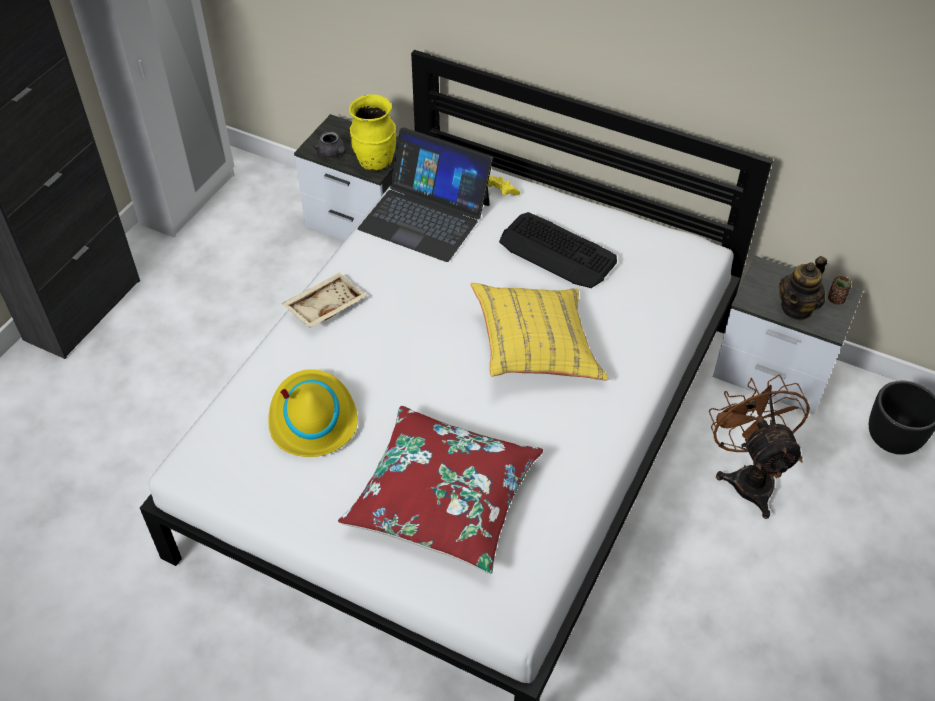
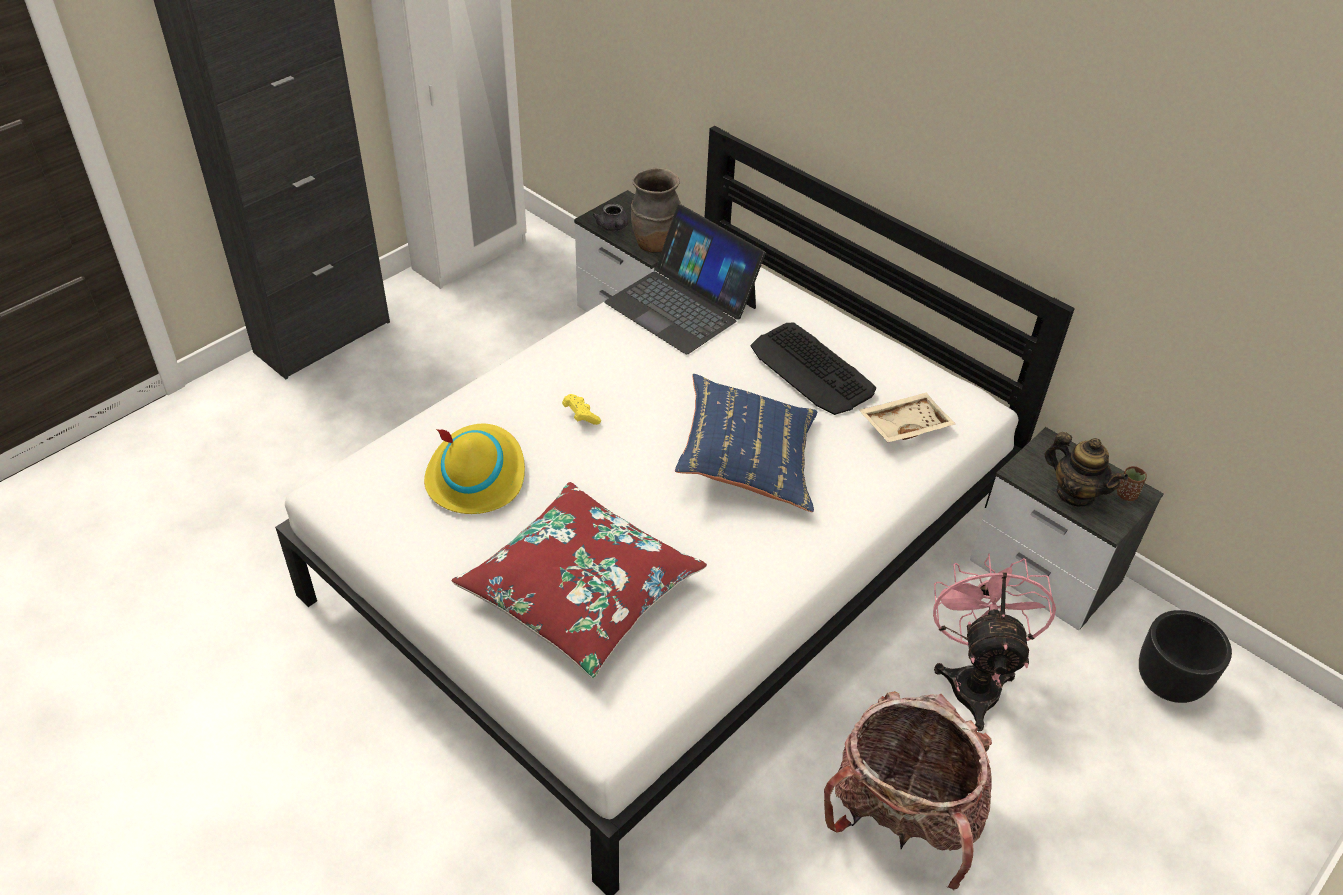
camera: 15 degrees right, 5 degrees down
(325, 306) = (538, 369): beige tray -> beige tray (904, 425)
(375, 162) = (654, 244): yellow vase -> brown vase
(501, 191) = (775, 298): yellow game controller -> yellow game controller (580, 416)
(535, 348) = (747, 462): yellow pillow -> blue pillow
(732, 606) = (901, 817): none -> backpack
(748, 476) = (974, 679): brown fan -> pink fan
(797, 308) = (1075, 493): teapot -> teapot turned 105 degrees counterclockwise

